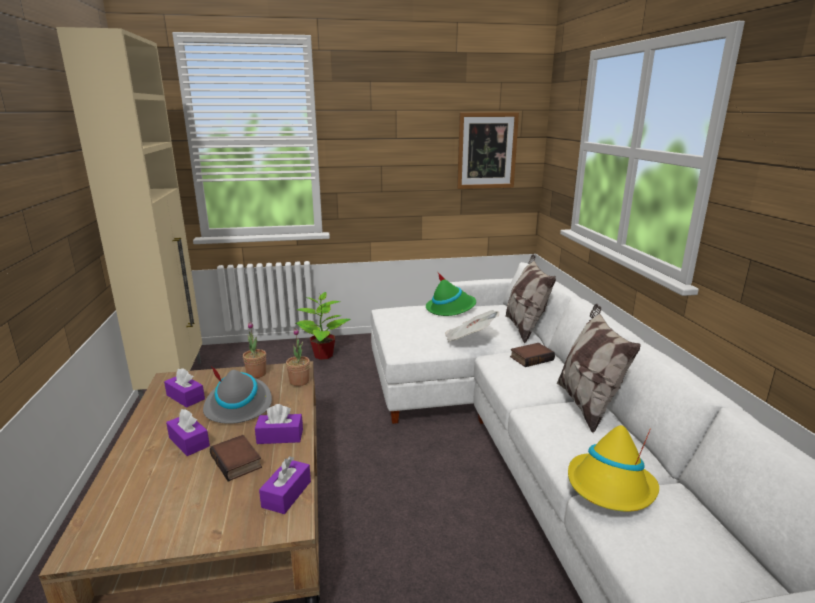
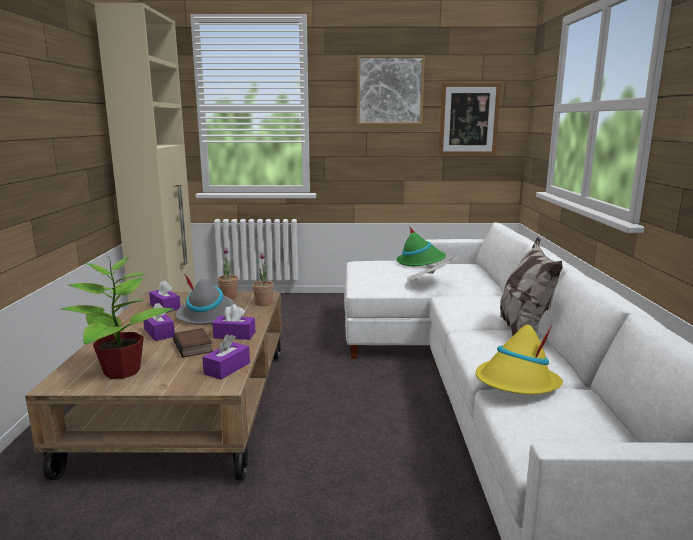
camera: 10 degrees right, 5 degrees down
(323, 355) = (302, 306): potted plant -> potted plant (121, 371)
(405, 121) = (390, 90): none -> picture
(524, 328) = (488, 279): pillow -> none
(531, 358) = (483, 298): book -> none

